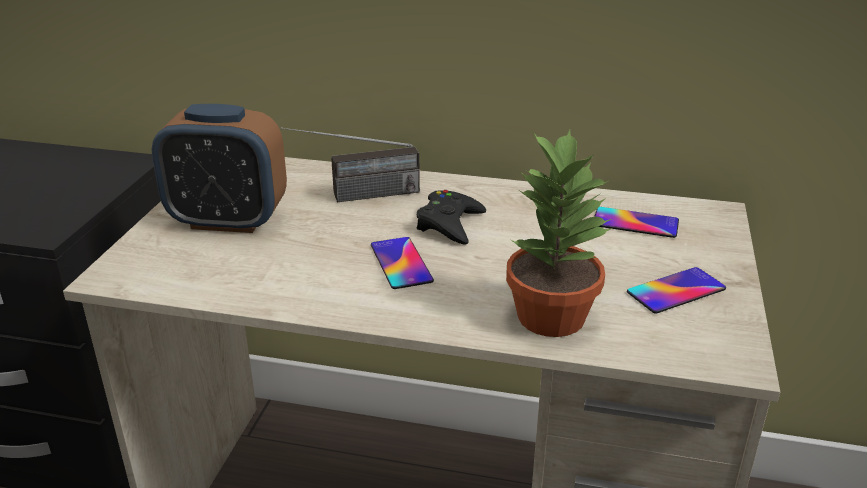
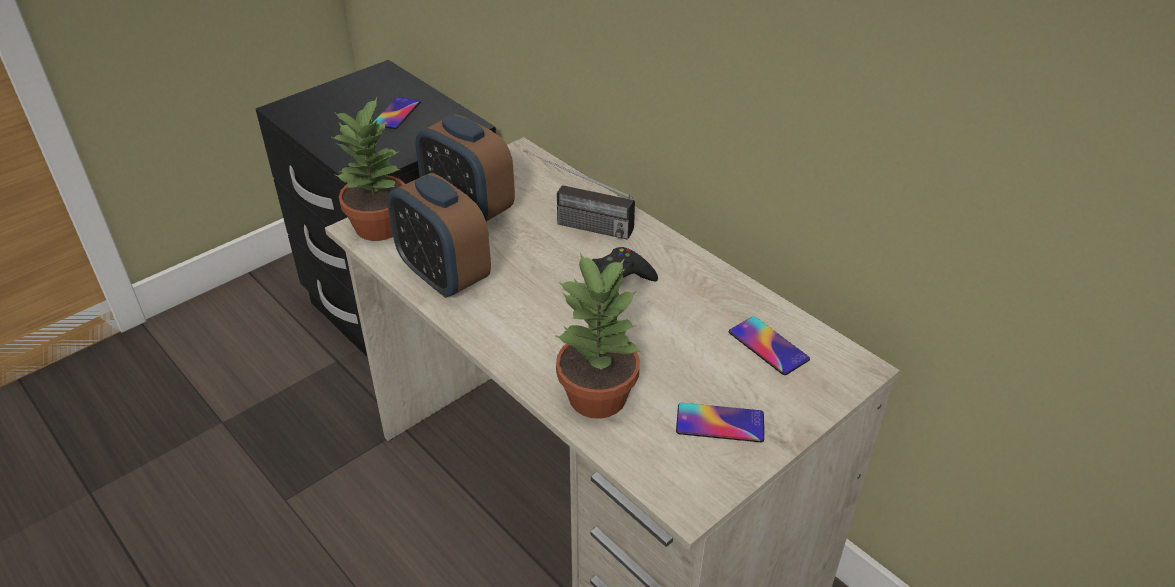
camera: 35 degrees right, 10 degrees up
(138, 266) = (380, 227): none -> potted plant
(268, 282) = (443, 276): none -> alarm clock
(401, 263) = (544, 300): phone -> phone (396, 113)

